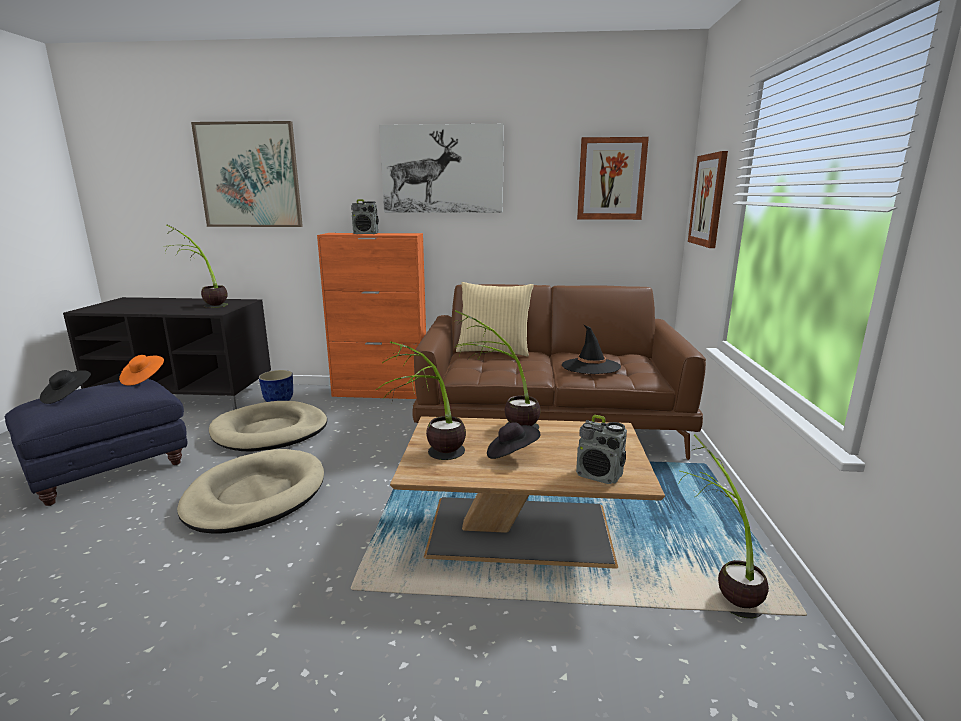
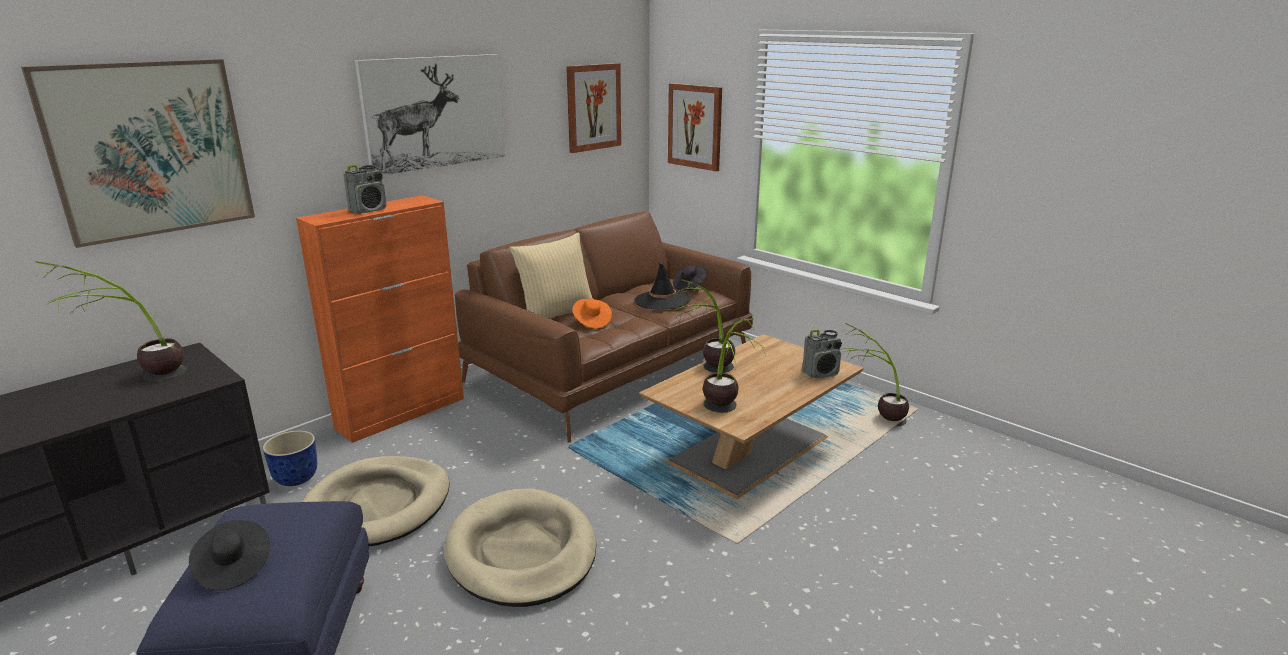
camera: 50 degrees left, 5 degrees up
(143, 379) = (265, 503): orange hat -> orange hat (591, 322)
(511, 454) = (756, 385): black hat -> black hat (690, 286)

